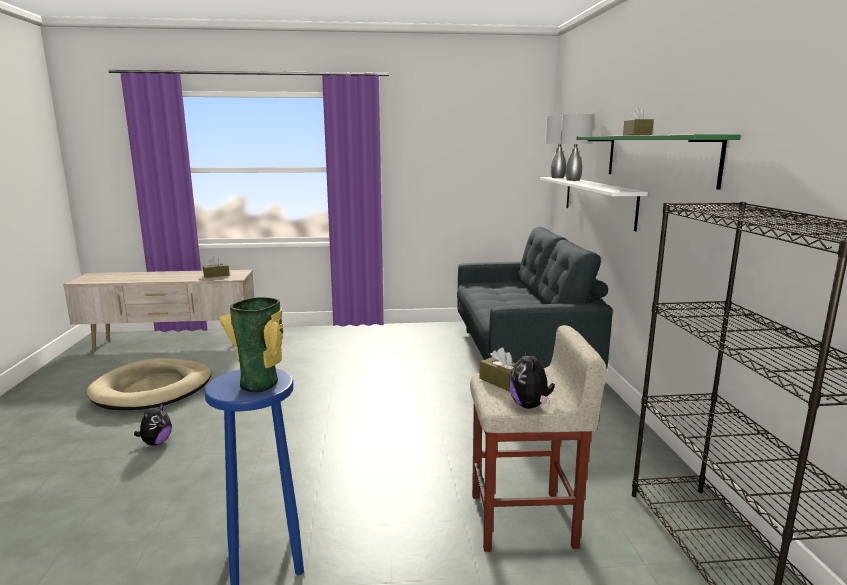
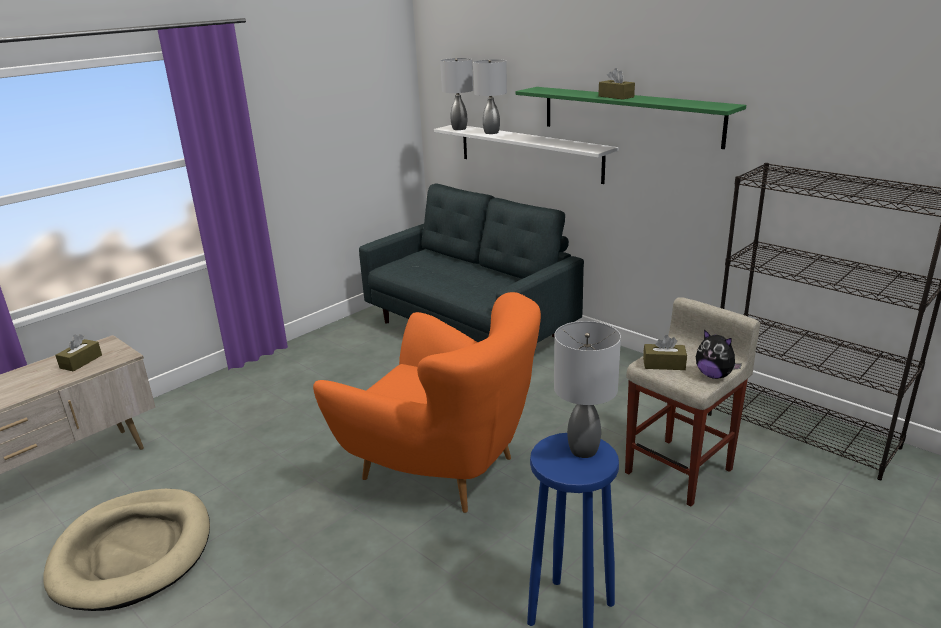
camera: 40 degrees left, 10 degrees up
(156, 443) = (273, 599): plush toy -> none
(262, 382) = (583, 450): vase -> grey table lamp
(352, 425) = (442, 468): none -> orange armchair

